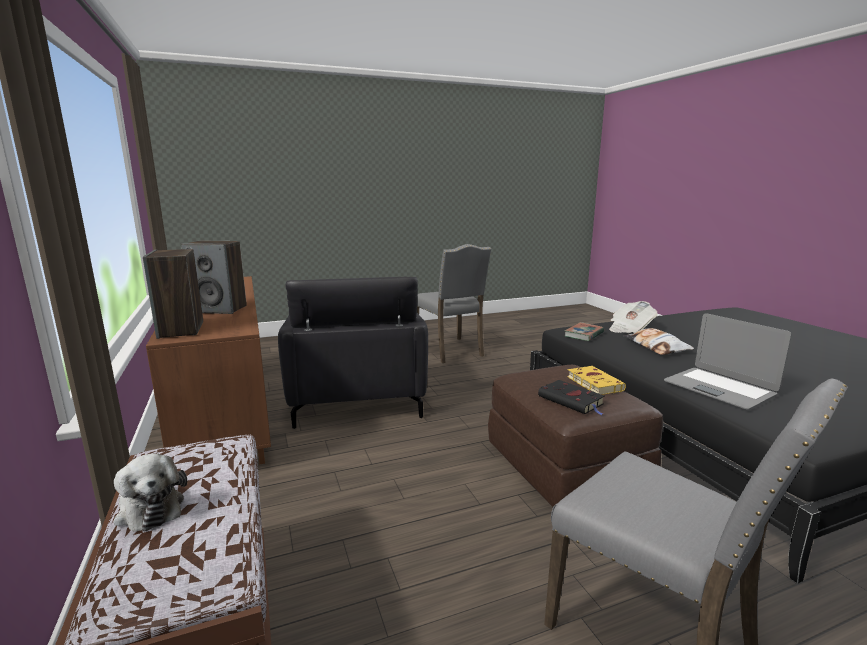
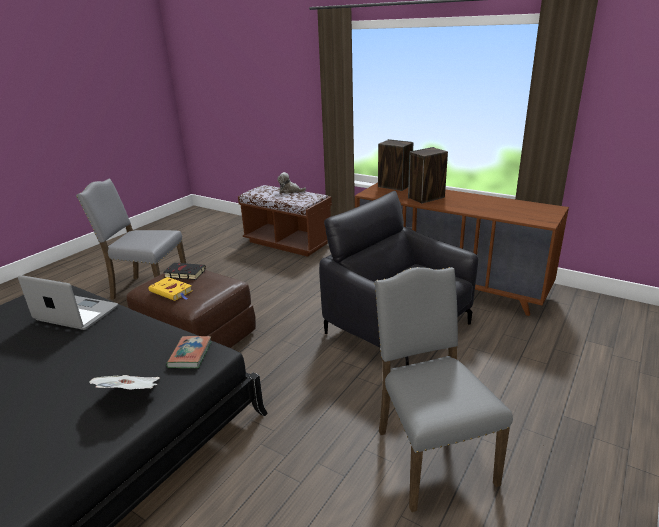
camera: 145 degrees right, 10 degrees up
(450, 350) = (430, 455): grey chair -> grey chair turned 45 degrees clockwise
(656, 347) = (107, 359): pillow -> none

